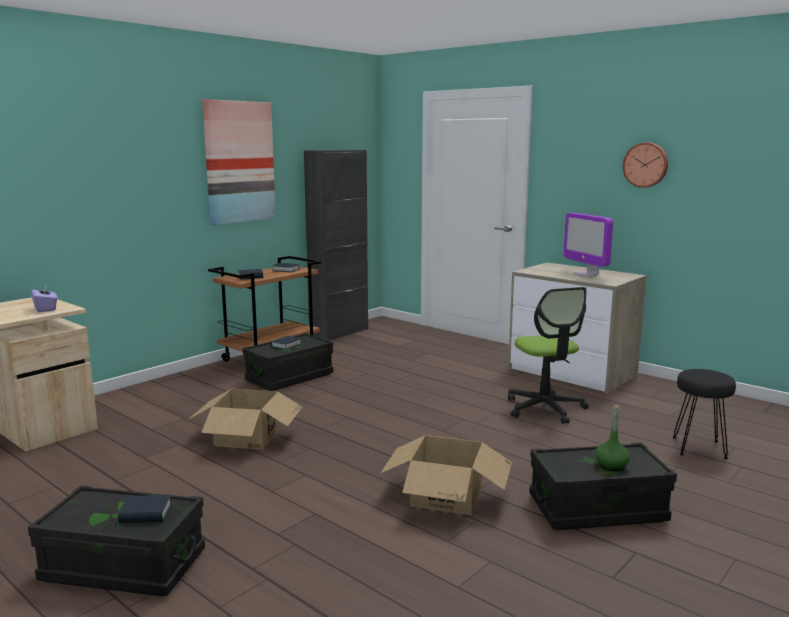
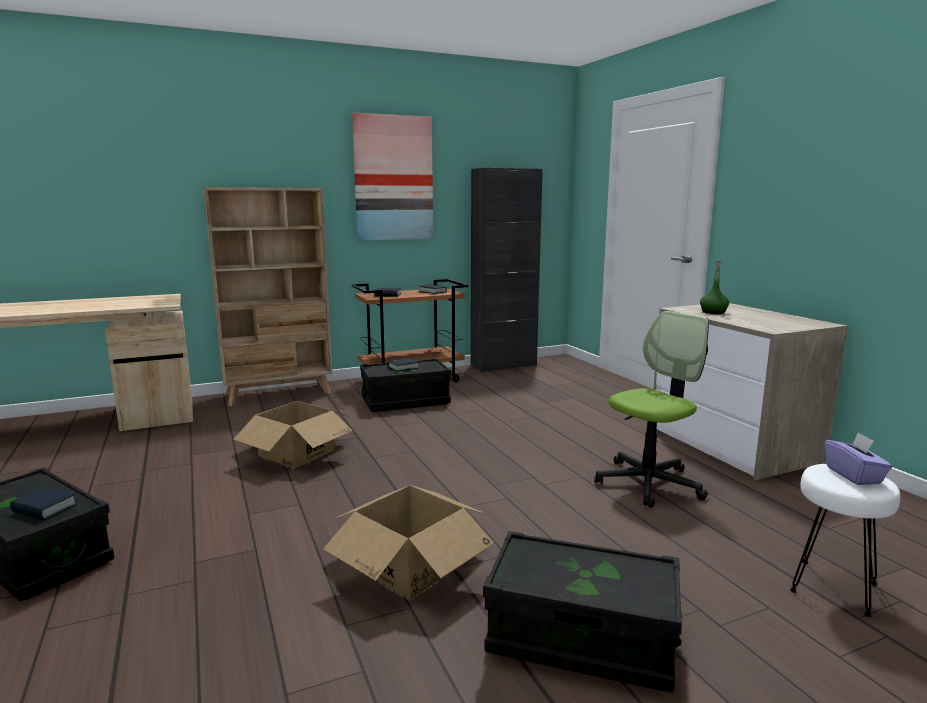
camera: 25 degrees right, 0 degrees up
(46, 309) = (152, 303): purple tissue box -> purple tissue box (854, 475)
(153, 388) = (279, 394): none -> beige bookcase
(545, 408) = (649, 483): office chair -> office chair turned 135 degrees counterclockwise
(586, 274) = (755, 318): monitor -> none
(611, 466) = (594, 582): green bottle -> green bottle (713, 312)
(646, 165) = (859, 168): wall clock -> none
(698, 448) = (832, 586): black stool -> white stool

